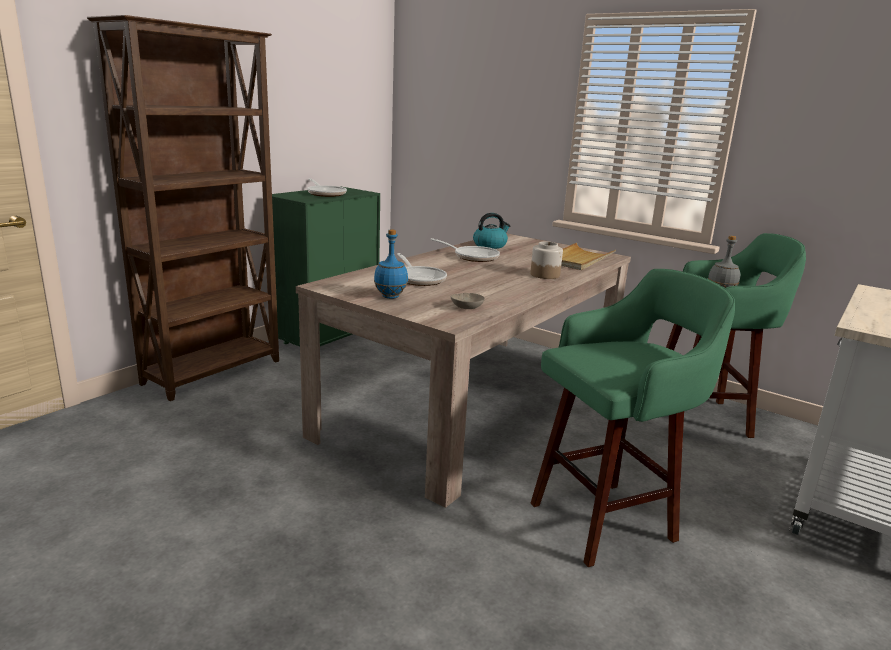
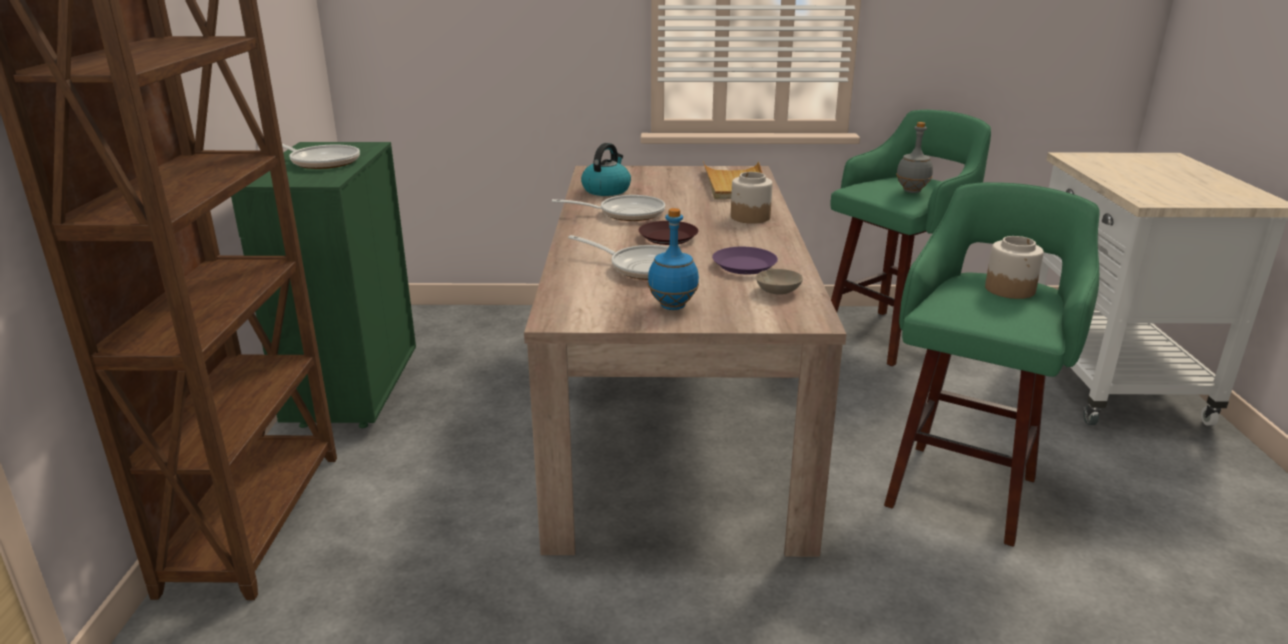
camera: 35 degrees left, 5 degrees up
(468, 271) = (668, 237): none -> brown plate
(478, 293) = (745, 266): none -> purple plate
(648, 356) = (1010, 289): none -> jar

